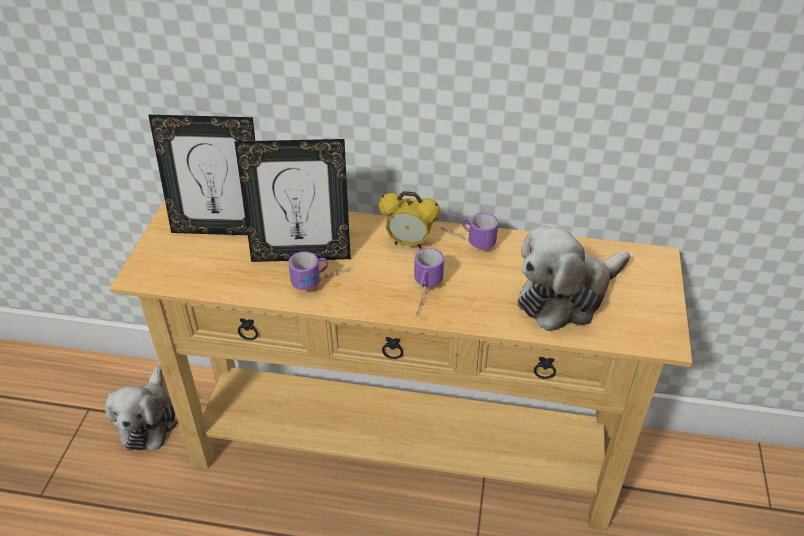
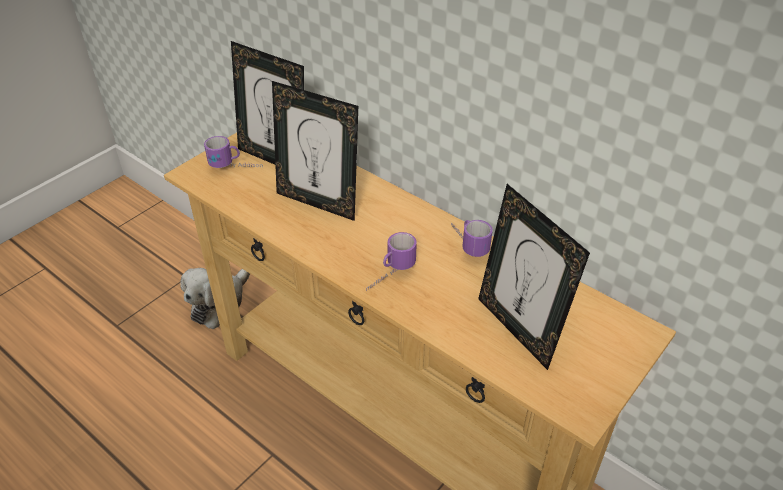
camera: 30 degrees right, 0 degrees up
(322, 281) = (316, 230): mug -> mug (236, 167)
(409, 243) = (414, 226): alarm clock -> none
(566, 295) = (518, 329): plush toy -> picture frame

